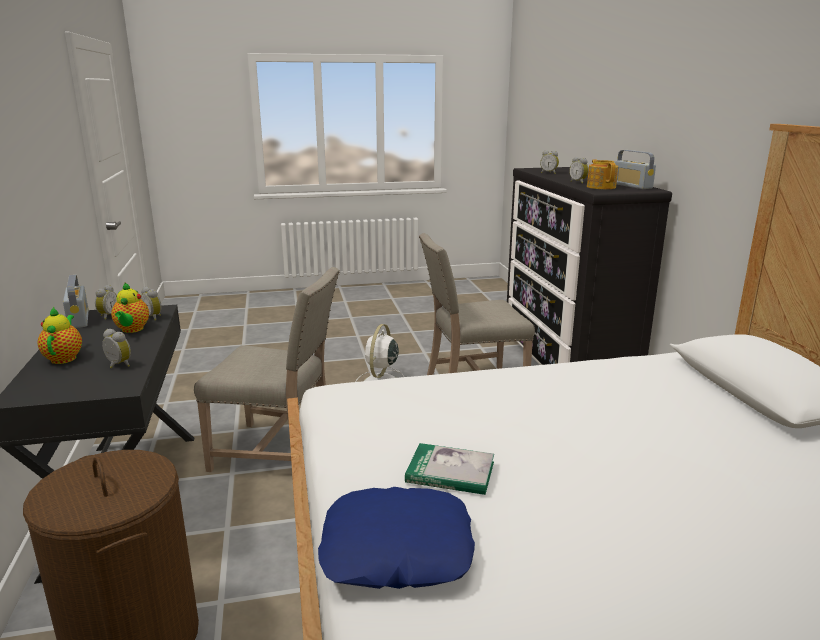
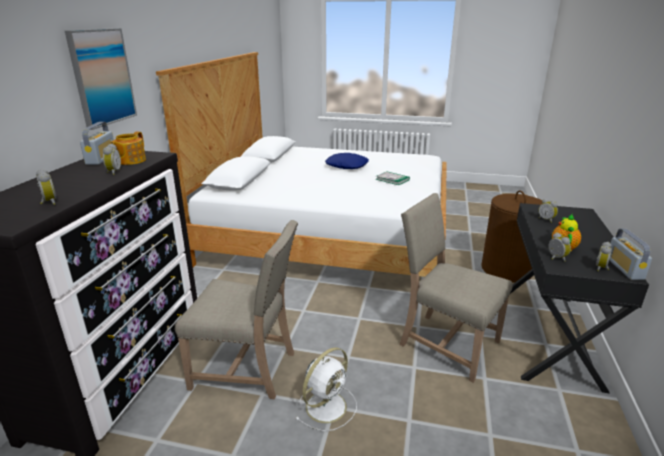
camera: 155 degrees left, 5 degrees up
(64, 358) = (588, 231): teapot -> none
(396, 551) = (420, 172): blue pillow -> blue pillow (347, 165)
(703, 113) = (102, 77): none -> picture

